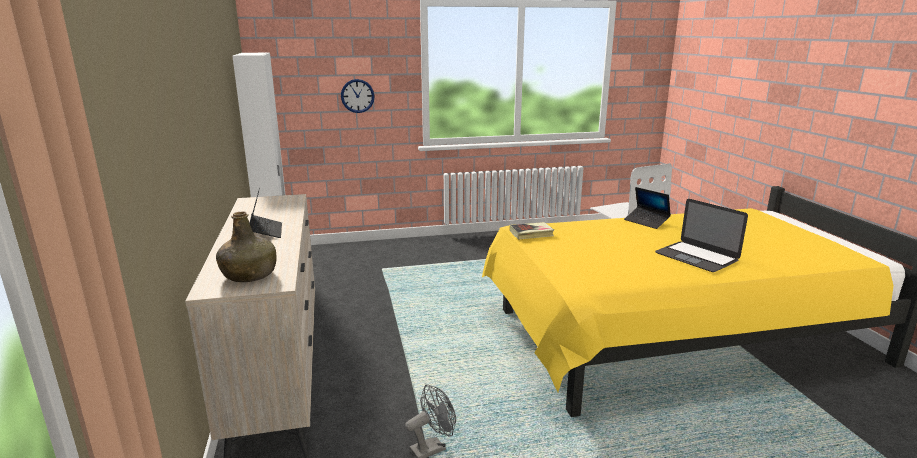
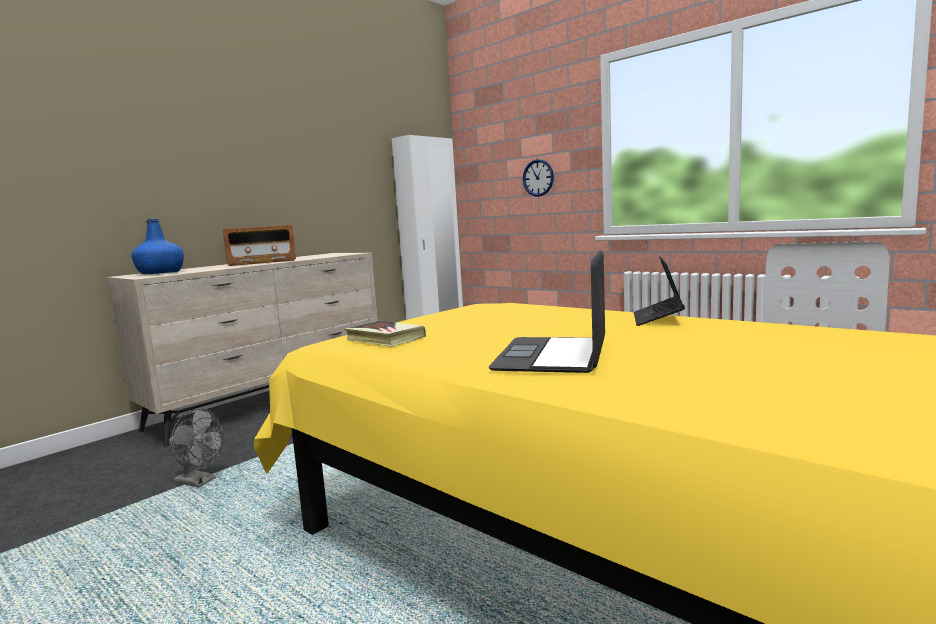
camera: 55 degrees right, 10 degrees down
(249, 275) = (161, 273): green bottle -> blue bottle
(266, 231) = (261, 262): laptop -> radio
(531, 233) = (476, 307): book -> book (385, 339)

